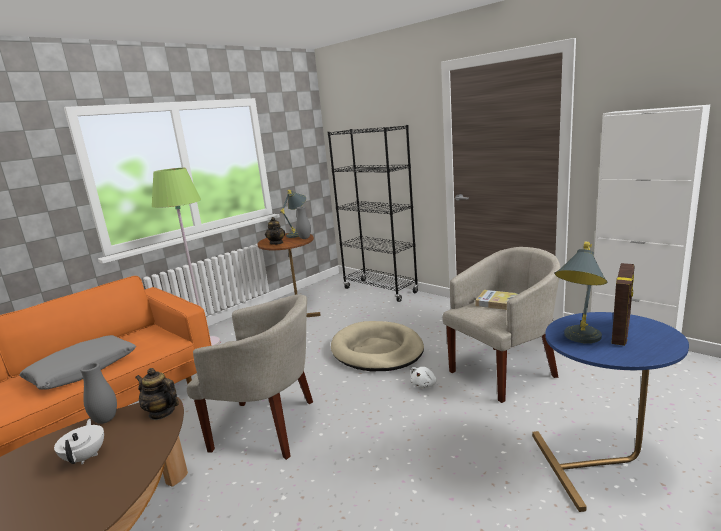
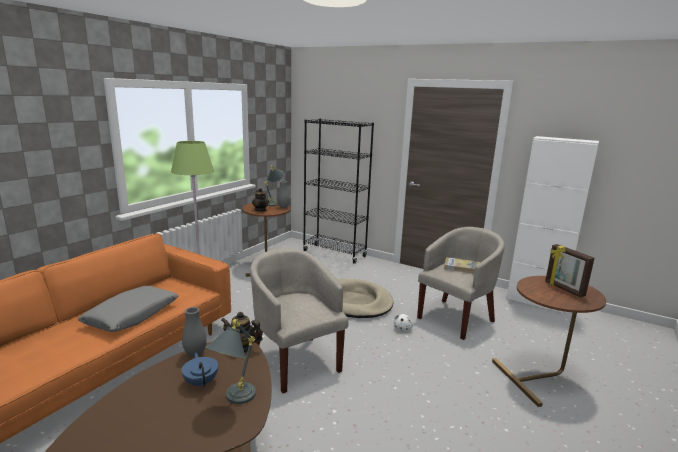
camera: 15 degrees left, 0 degrees up
(86, 456) = (201, 382): white teapot -> blue teapot
(268, 427) = (295, 361): beige armchair -> beige armchair turned 120 degrees counterclockwise
(578, 340) = (541, 294): grey table lamp -> grey table lamp (233, 401)
(601, 465) = (541, 378): blue side table -> brown side table
(621, 332) = (564, 289): picture frame -> picture frame turned 135 degrees clockwise

